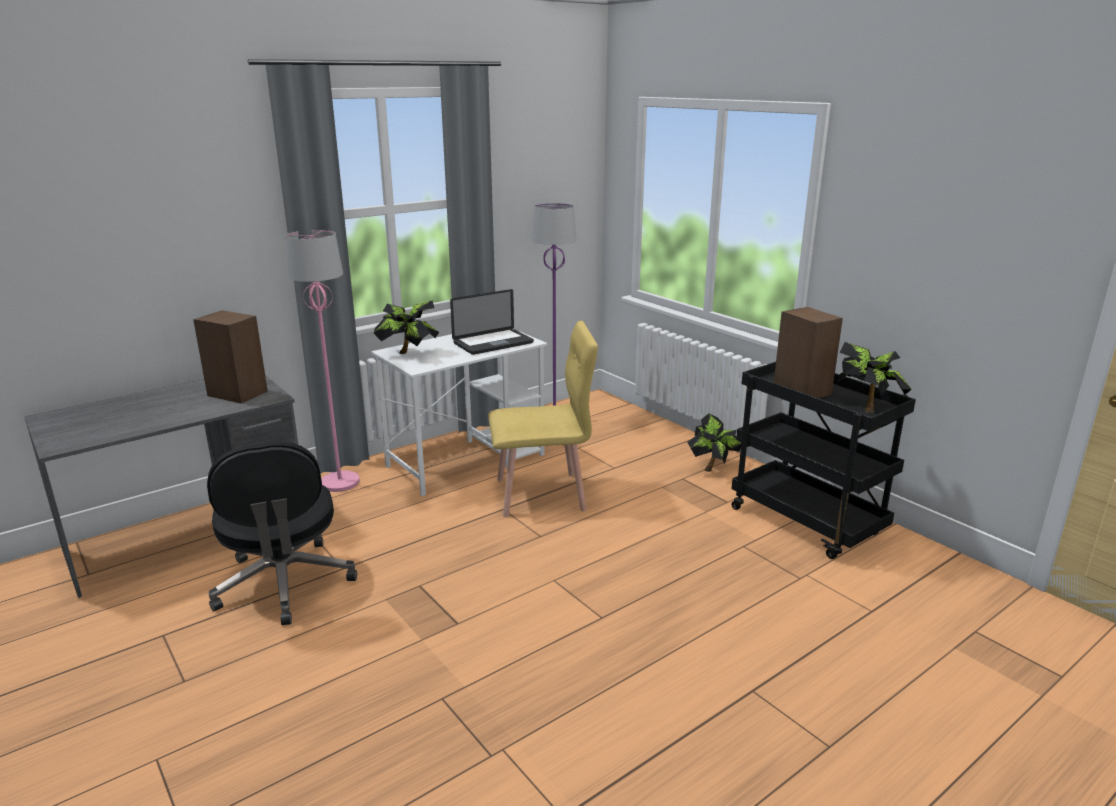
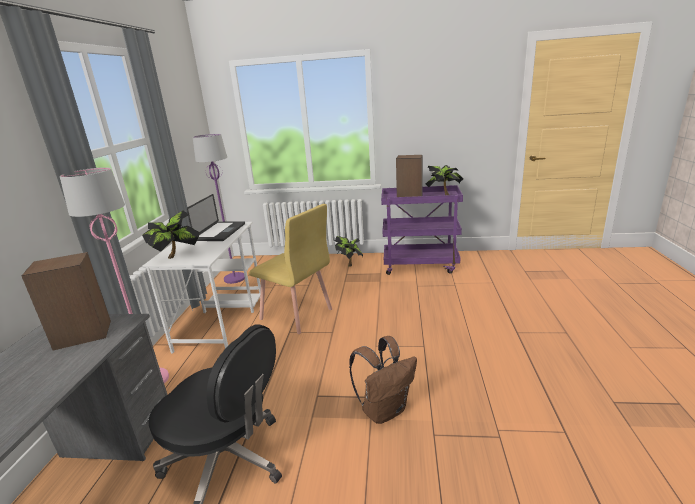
camera: 45 degrees left, 0 degrees up
(445, 642) = (384, 410): none -> brown backpack
(541, 494) = (296, 314): yellow chair -> yellow chair turned 90 degrees clockwise
(808, 523) = (420, 265): black cart -> purple cart

